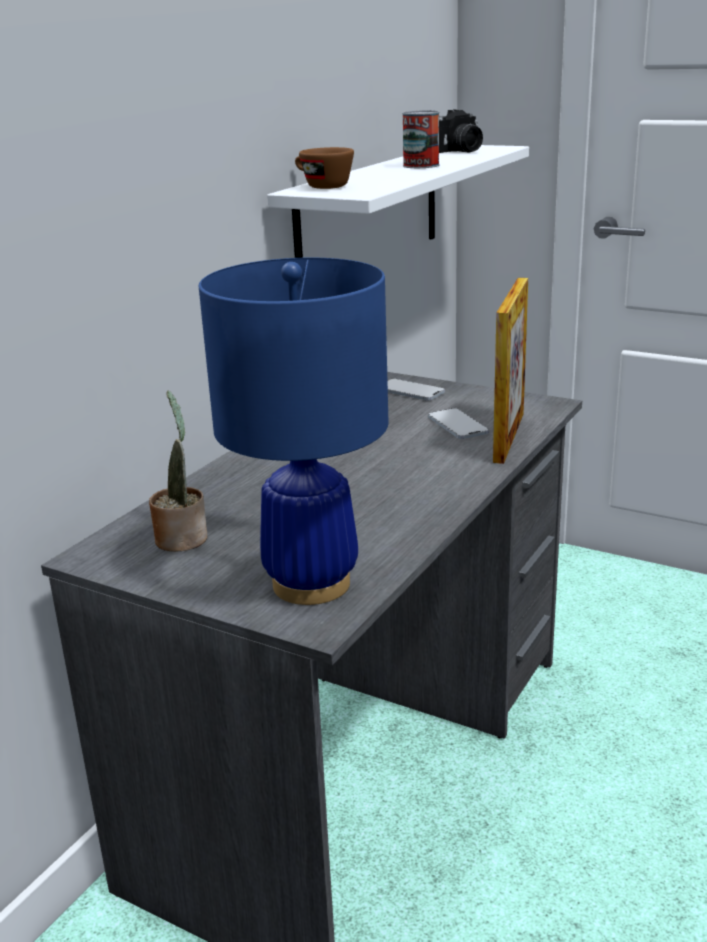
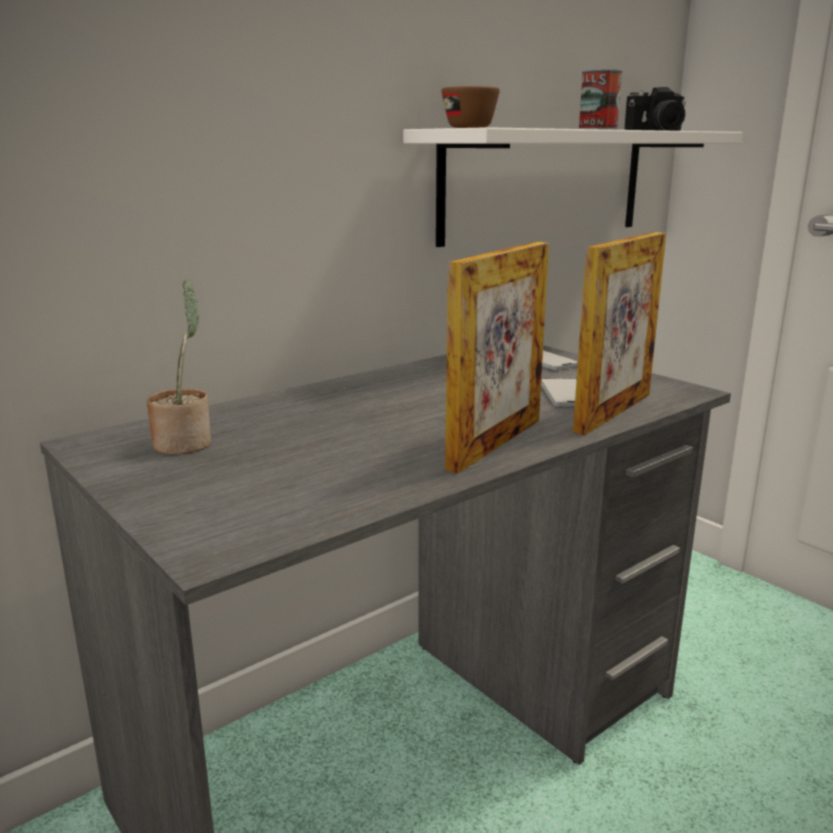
camera: 20 degrees right, 5 degrees down
(312, 583) = (252, 510): blue table lamp -> none
(443, 485) = (495, 443): none -> picture frame

